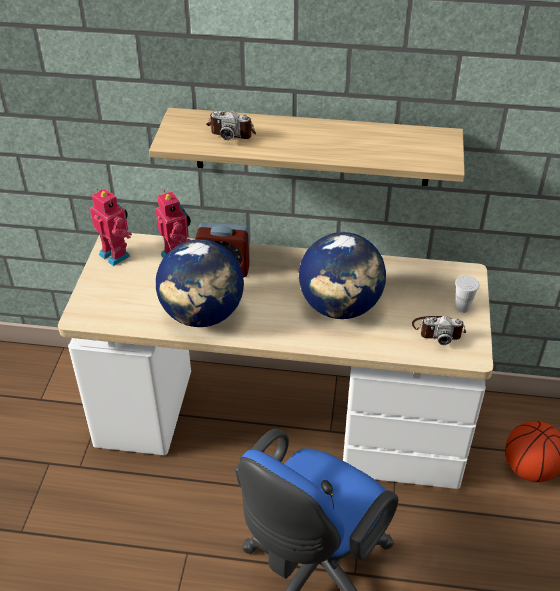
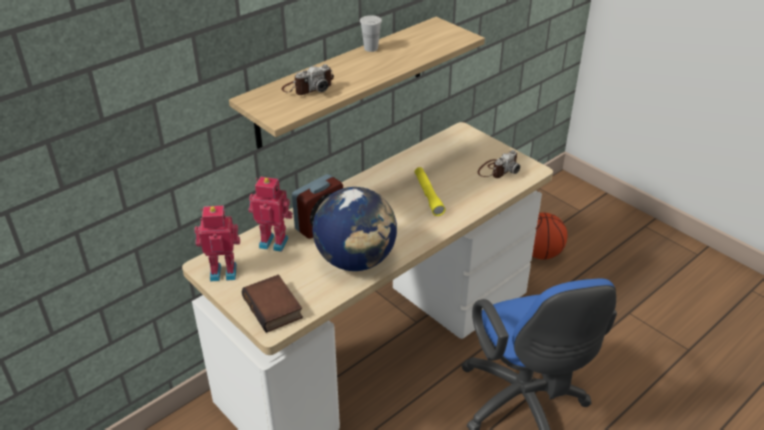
camera: 50 degrees left, 5 degrees down
(102, 304) = (274, 308): none -> book
(340, 307) = (428, 195): globe -> yellow flashlight
(462, 307) = (488, 150): white cup -> white cup (371, 48)

